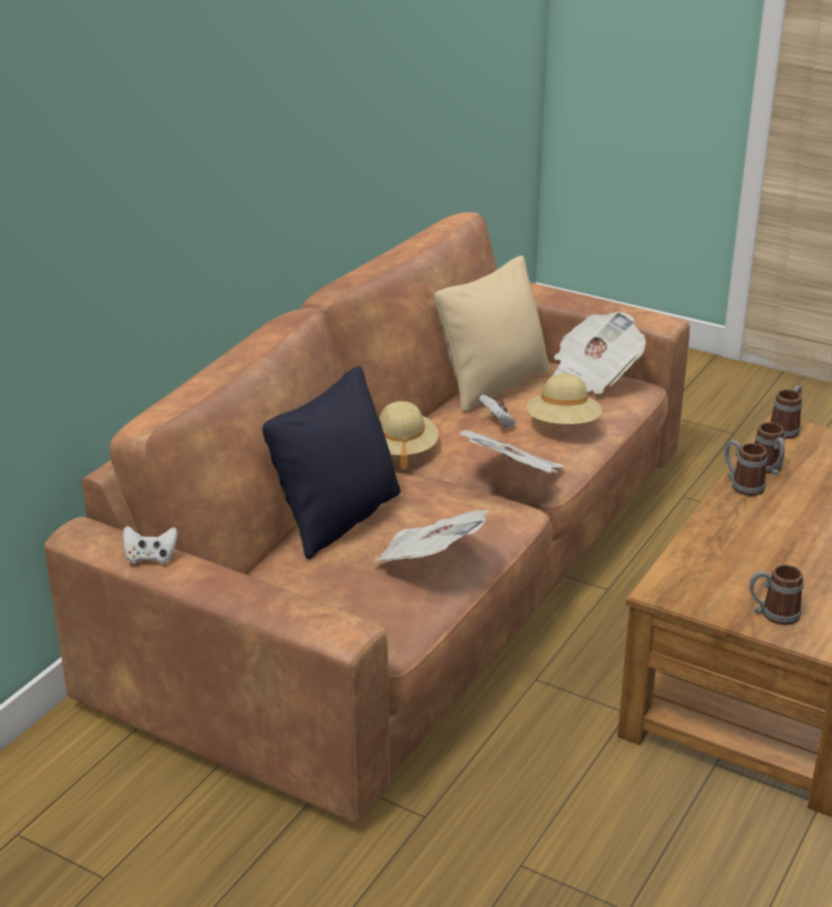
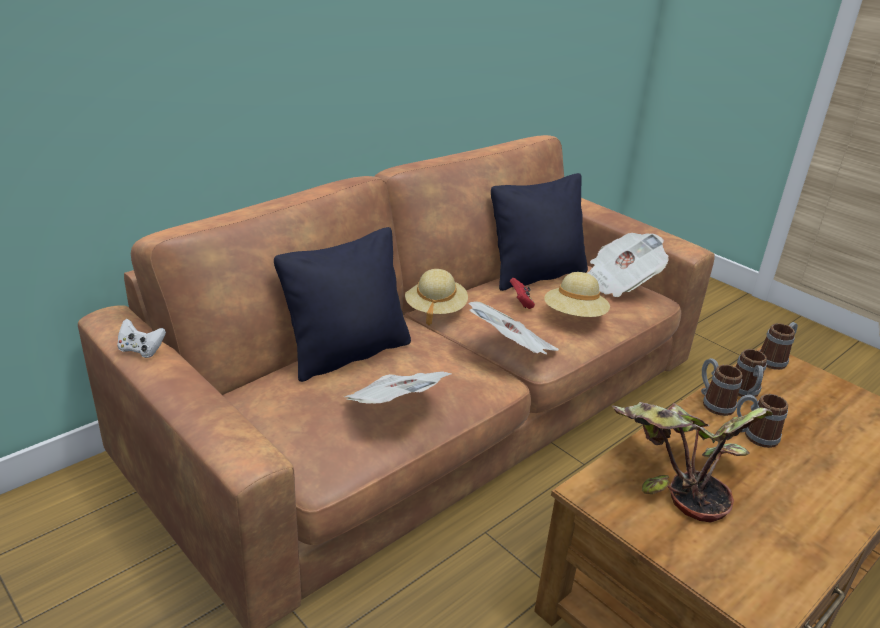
camera: 15 degrees right, 0 degrees up
(494, 385) = (536, 275): beige pillow -> black pillow
(498, 422) = (521, 303): white game controller -> red game controller
(729, 559) = (672, 474): none -> potted plant
(772, 614) = (696, 547): mug -> mug (754, 435)

